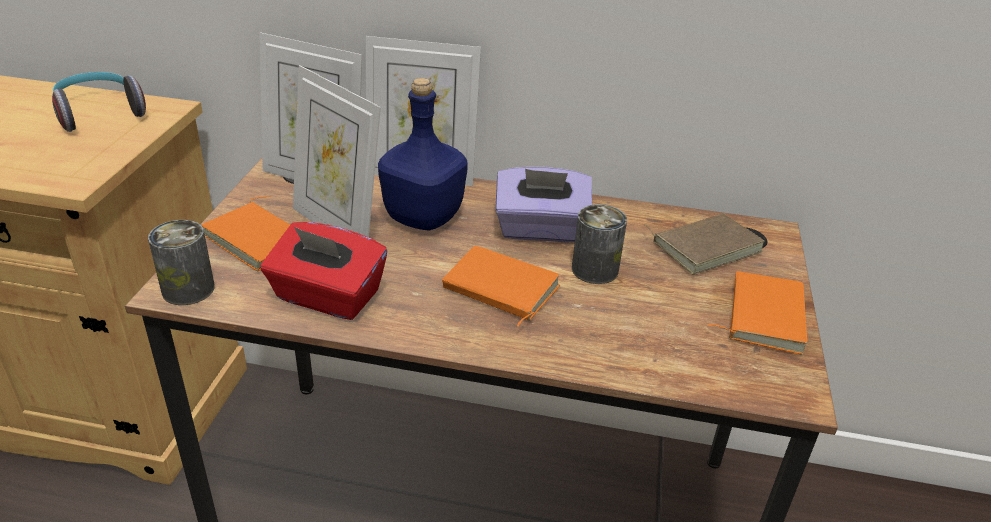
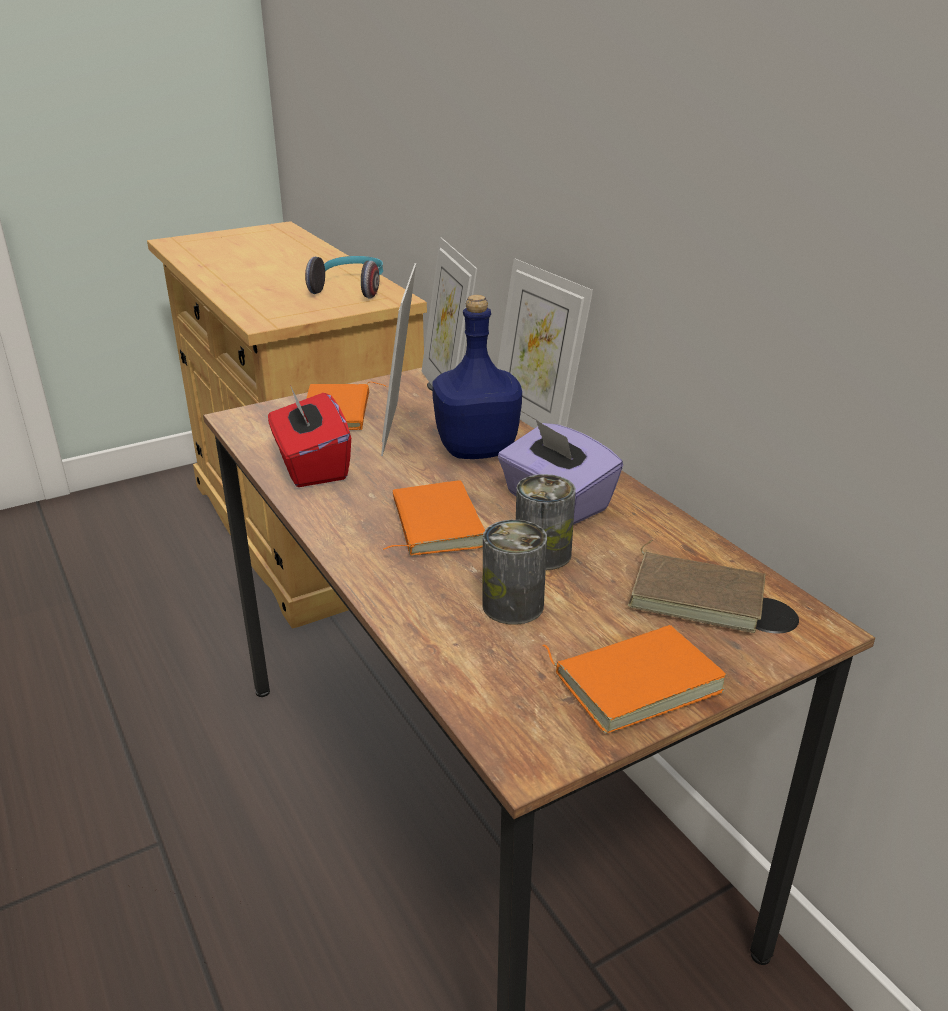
camera: 50 degrees right, 5 degrees down
(188, 289) = (247, 421): can -> can (513, 605)

